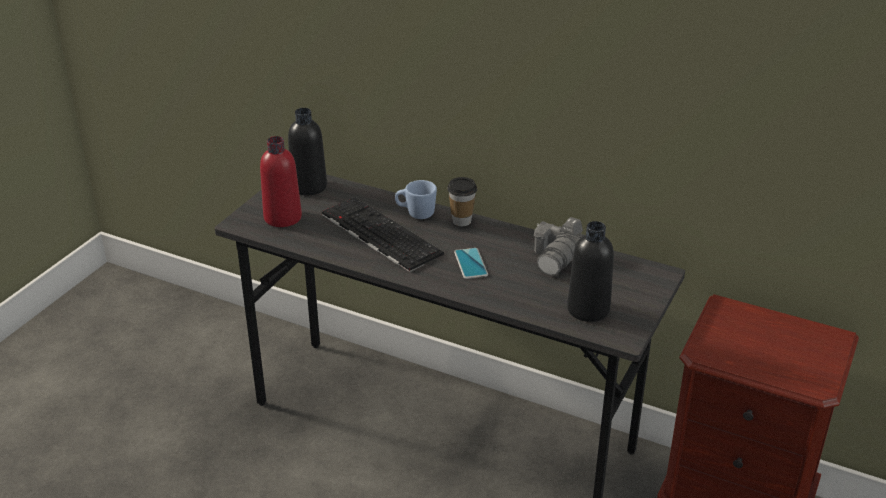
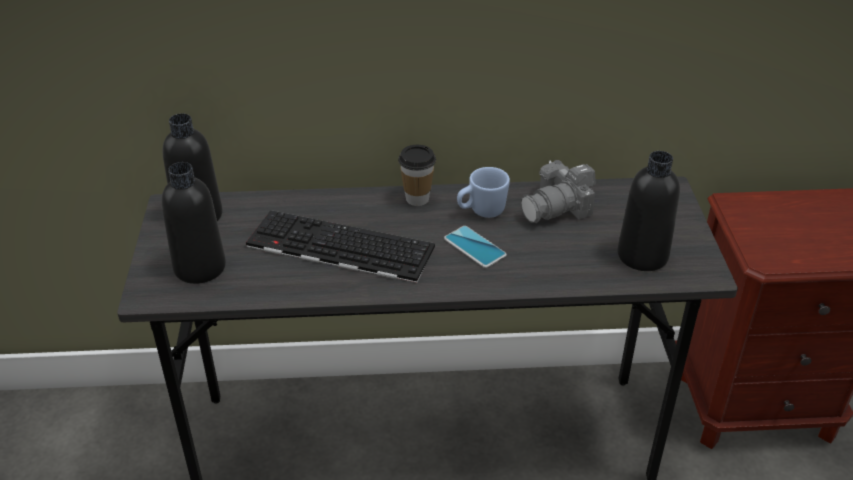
camera: 30 degrees left, 5 degrees up
(282, 217) = (200, 267): red bottle -> black bottle
(416, 213) = (358, 207): blue mug -> blue mug (481, 211)
(558, 259) = (558, 208): camera -> camera turned 60 degrees clockwise

